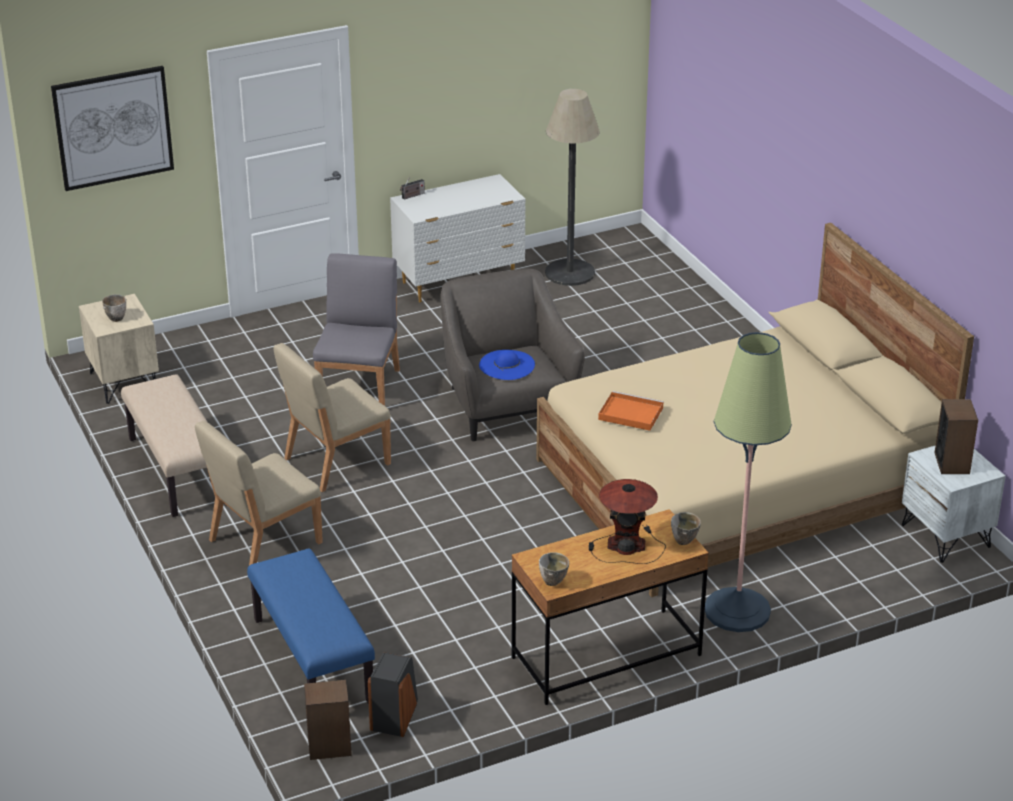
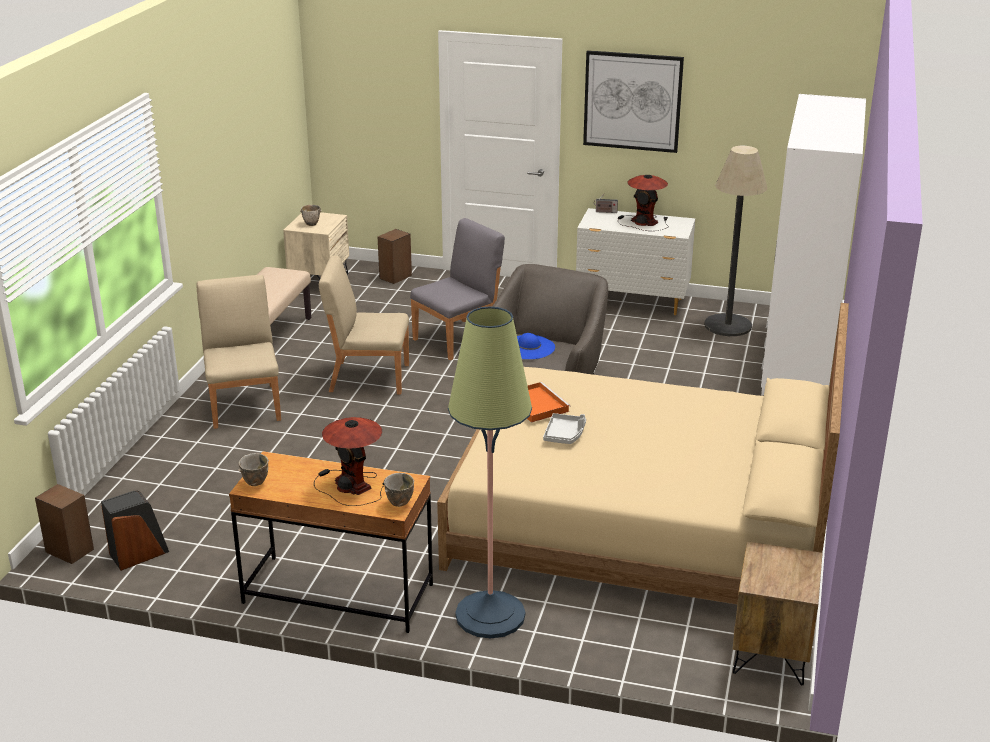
camera: 40 degrees right, 5 degrees down
(113, 127) = (358, 76): picture -> picture (632, 101)
(263, 541) = (245, 405): beige chair -> beige chair turned 75 degrees clockwise
(311, 660) = (150, 491): blue bench -> none
(463, 194) = (644, 222): none -> table lamp
(666, 283) = (798, 360): none -> white wardrobe
(686, 429) = (564, 435): none -> grey tray
(946, 536) = (772, 654): white nightstand -> brown nightstand
(952, 463) = (778, 568): speaker -> speaker (395, 277)

